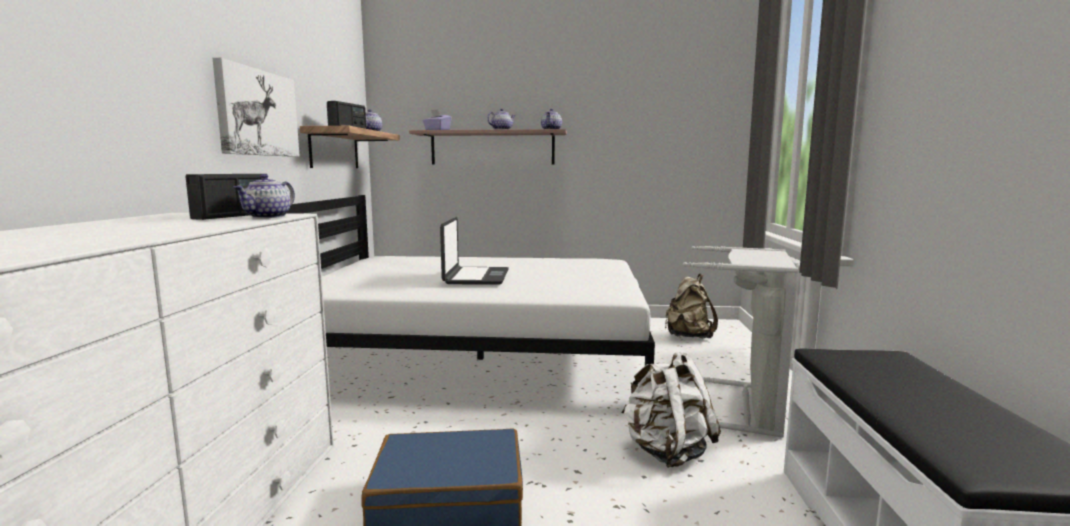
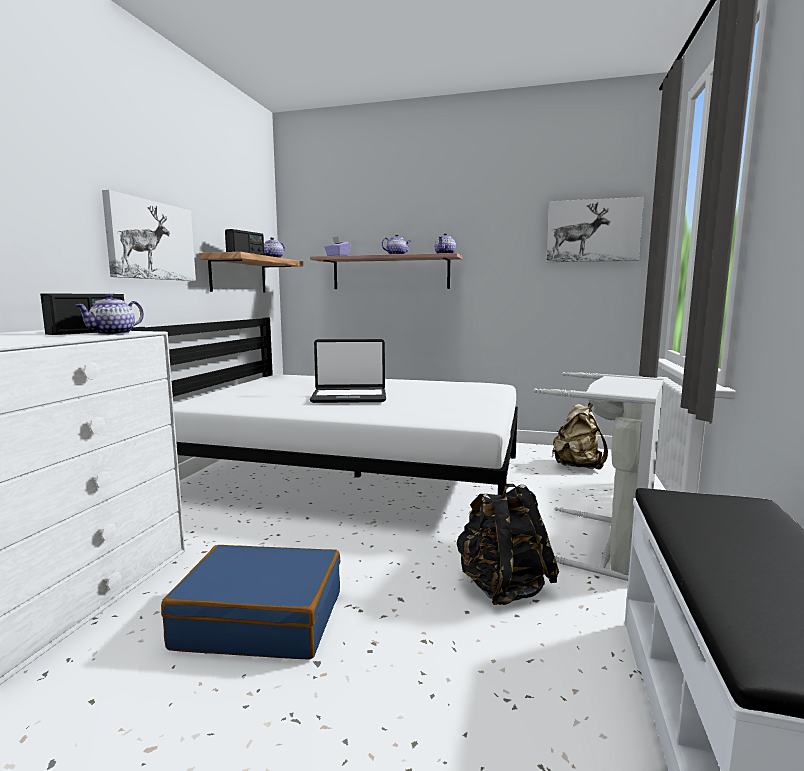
camera: 10 degrees right, 0 degrees up
(476, 277) = (349, 397): laptop -> laptop turned 75 degrees clockwise
(667, 452) = (502, 587): white backpack -> black backpack
(693, 109) = (593, 231): none -> picture

